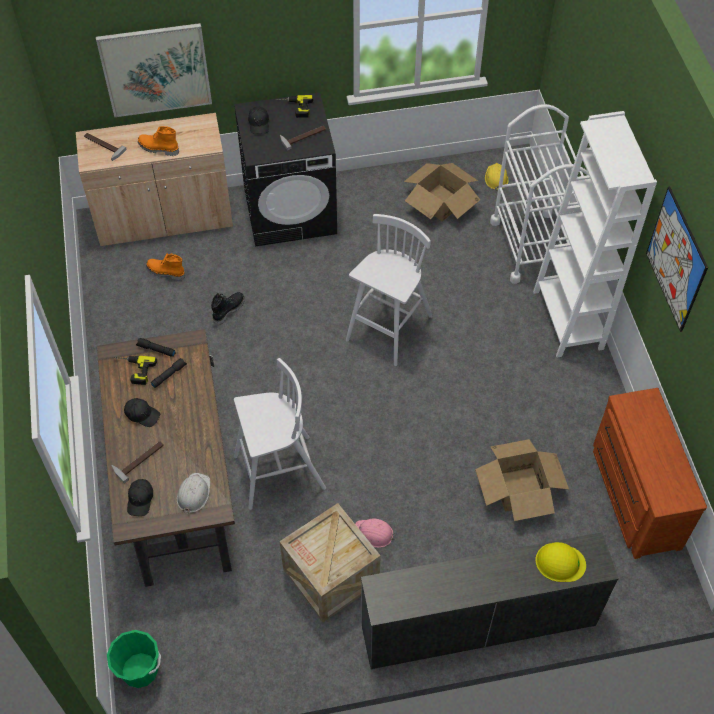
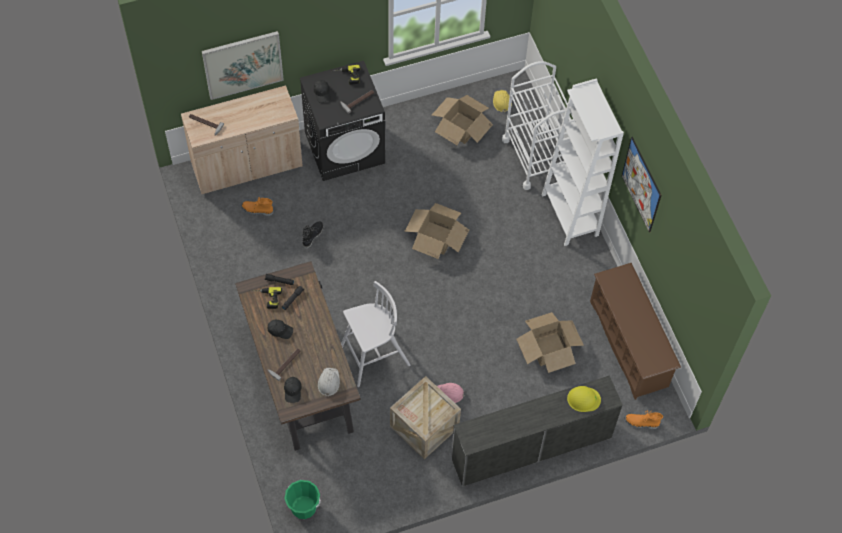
camera: 10 degrees left, 5 degrees up
(158, 149) = (248, 121): orange boot -> orange boot (641, 423)
(388, 329) = (436, 238): white stool -> cardboard box
(633, 496) = (629, 344): brown dresser -> brown shoe rack

